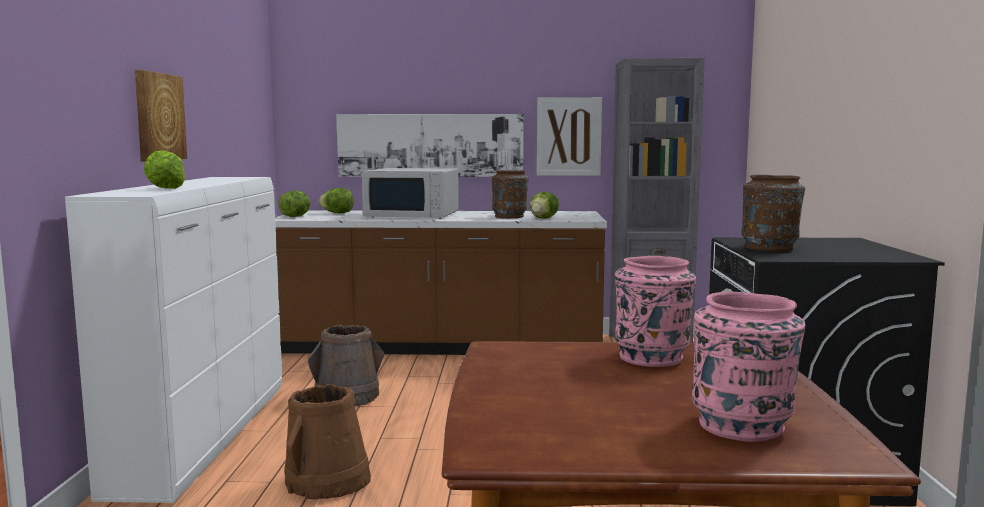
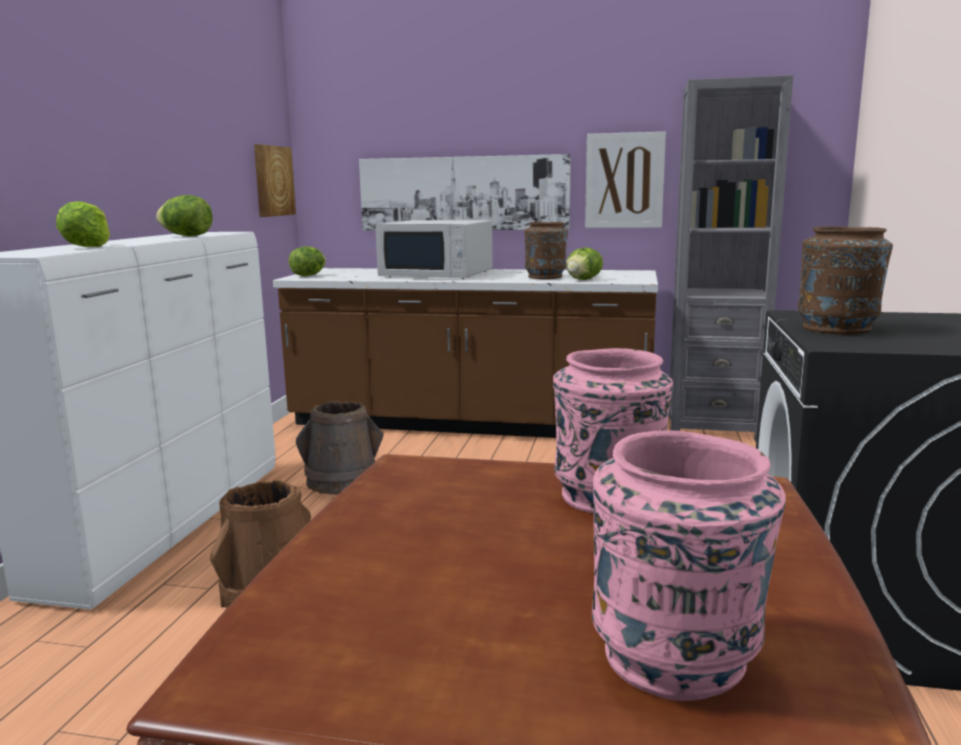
camera: 10 degrees right, 5 degrees up
(158, 117) = (110, 163): picture -> picture (273, 181)
(337, 213) = (358, 271): lettuce -> lettuce (187, 236)

